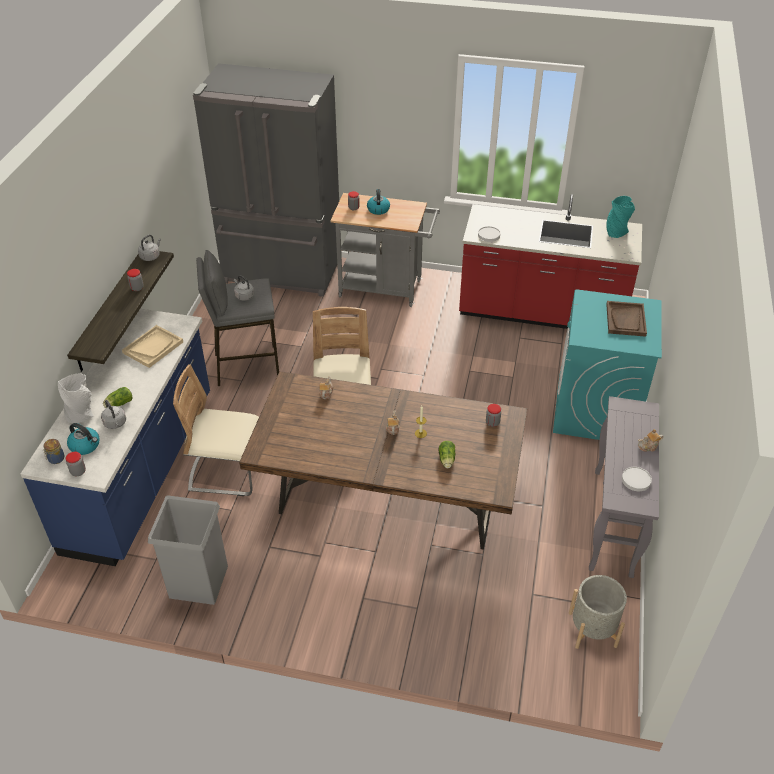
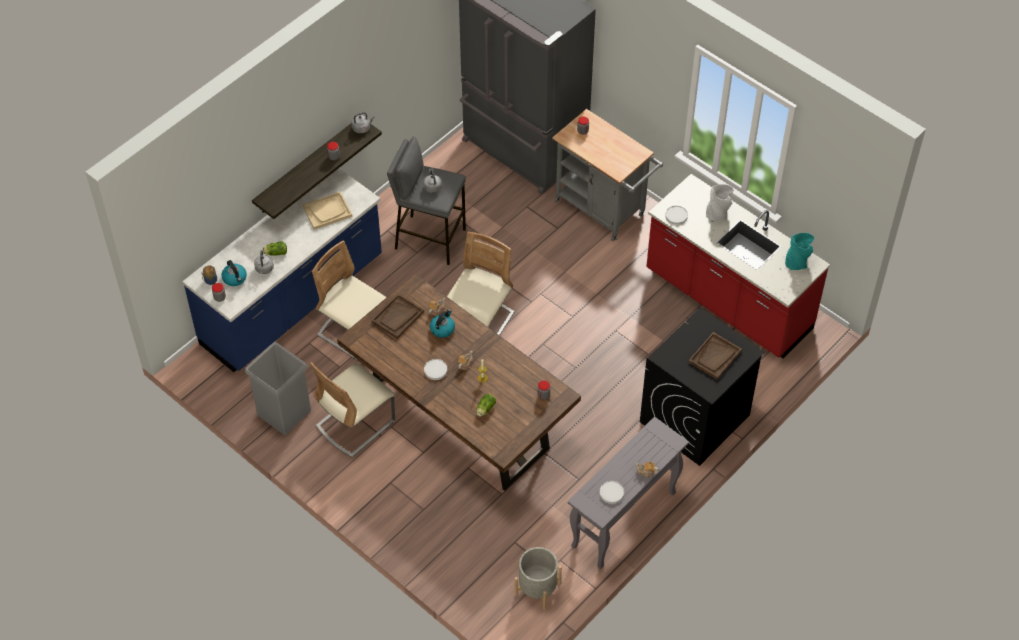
camera: 30 degrees right, 10 degrees up
(81, 413) = (246, 249): grey vase -> grey vase (718, 213)
(285, 557) = (355, 424): none -> beige chair
(290, 415) = (397, 317): none -> brown tray
(367, 446) = (435, 370): none -> white plate
(378, 209) = (603, 142): kettle -> kettle (442, 328)
(595, 410) = (694, 419): turquoise washing machine -> black washing machine

